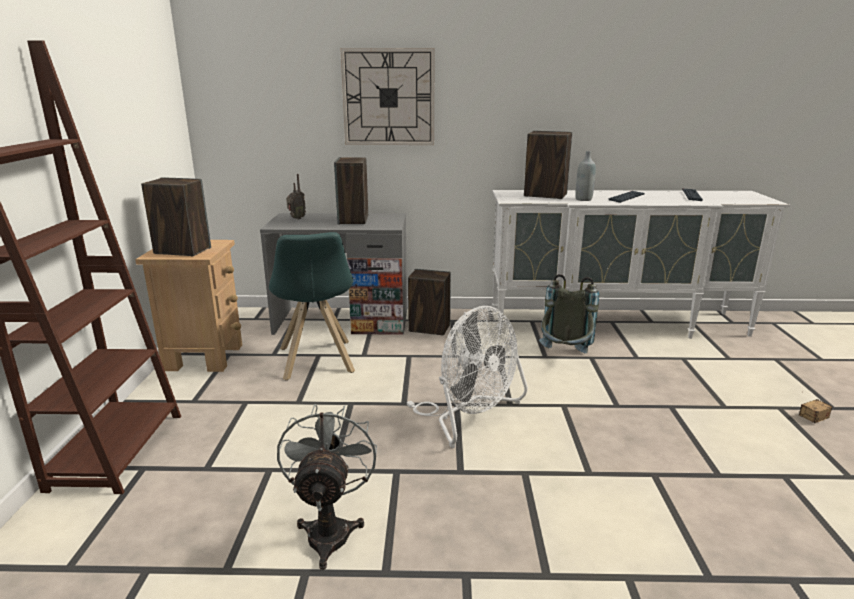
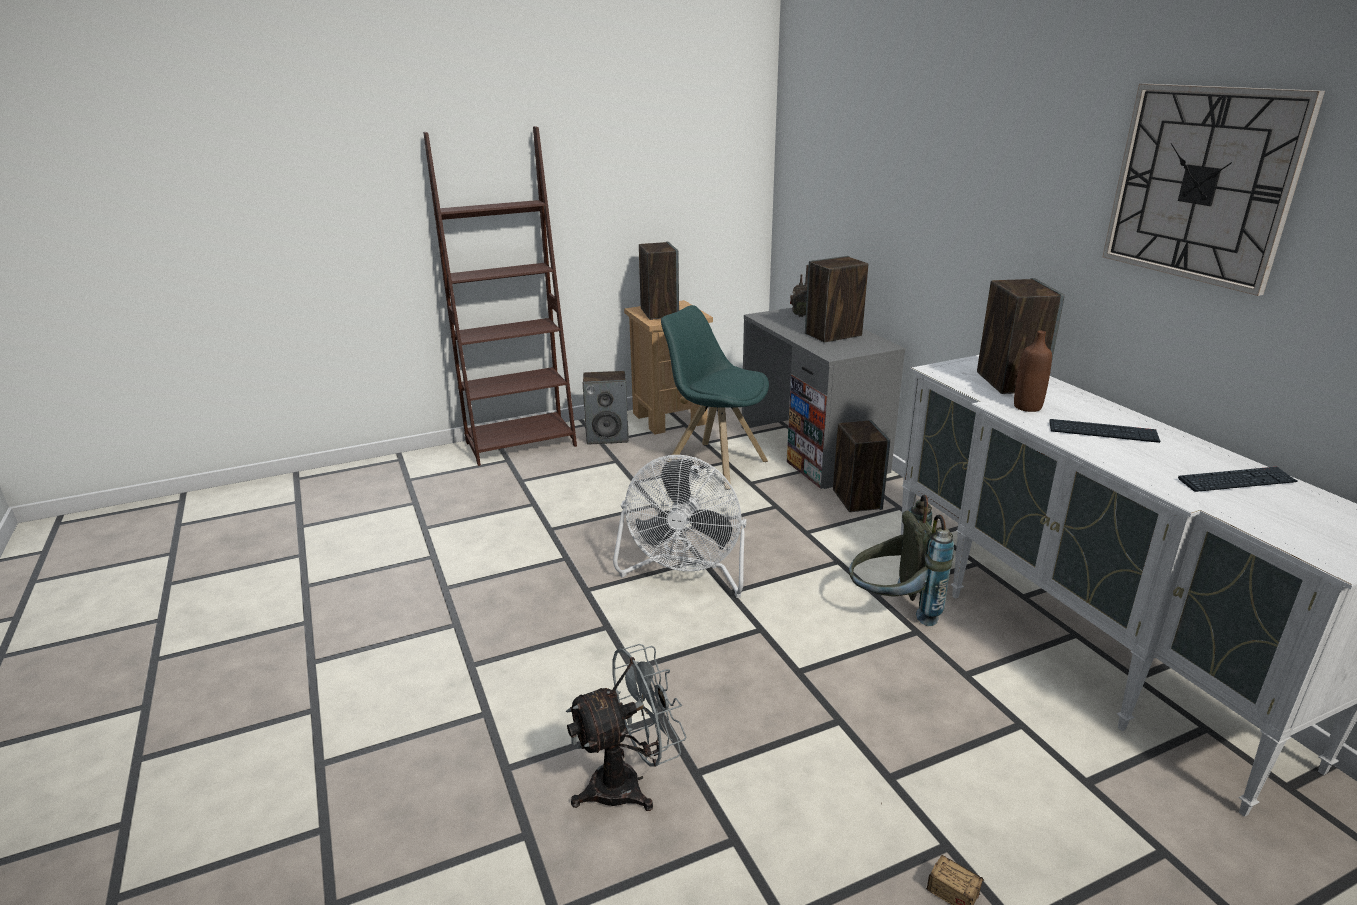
camera: 65 degrees right, 5 degrees up
(189, 395) = (607, 437): none -> speaker
(317, 360) = (715, 464): turquoise chair -> turquoise chair turned 75 degrees clockwise
(330, 529) = (479, 551): grey fan -> grey fan (628, 783)
(388, 97) = (912, 191): wall clock -> wall clock (1201, 184)
(583, 199) = (1027, 407): grey bottle -> brown bottle

